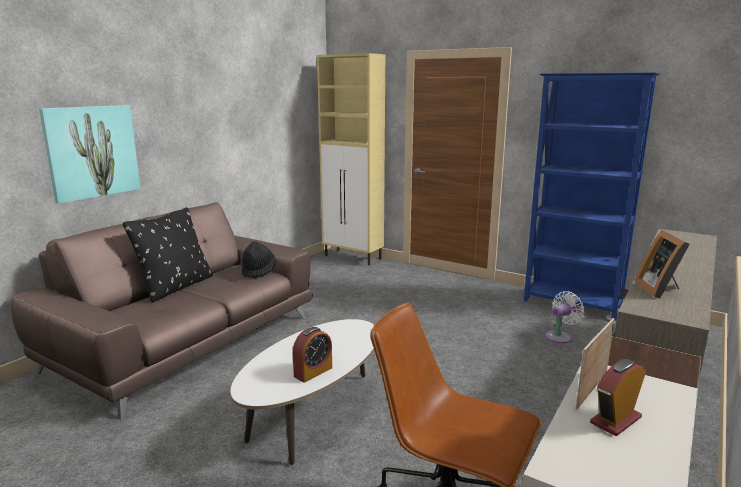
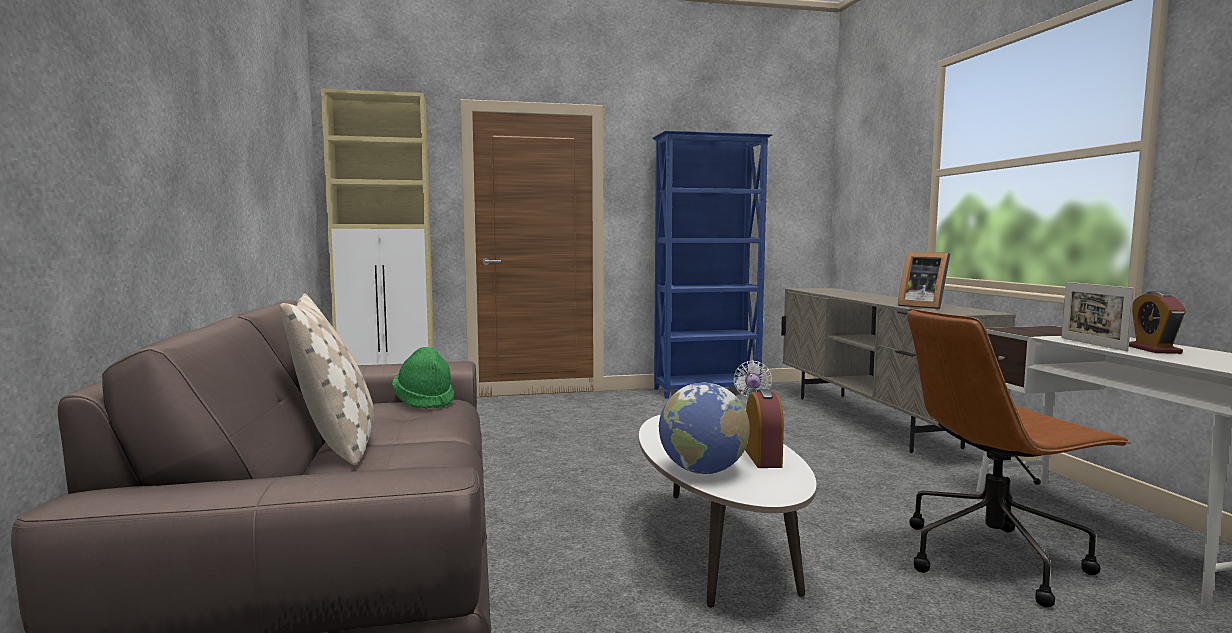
camera: 45 degrees left, 10 degrees down
(92, 152) = (120, 167): picture -> none
(176, 287) = (336, 444): black pillow -> beige pillow
(258, 271) = (424, 401): black hat -> green hat
(266, 365) = (703, 471): none -> globe

